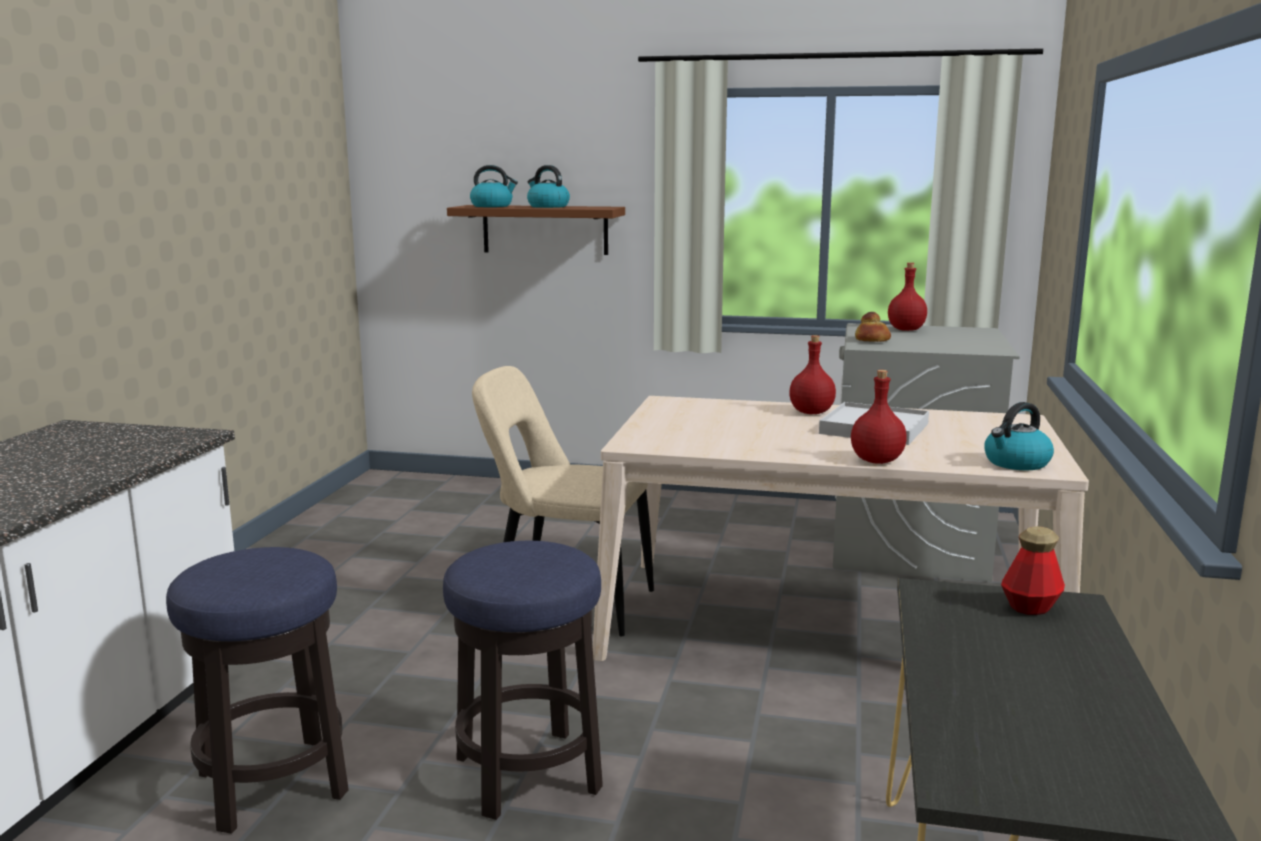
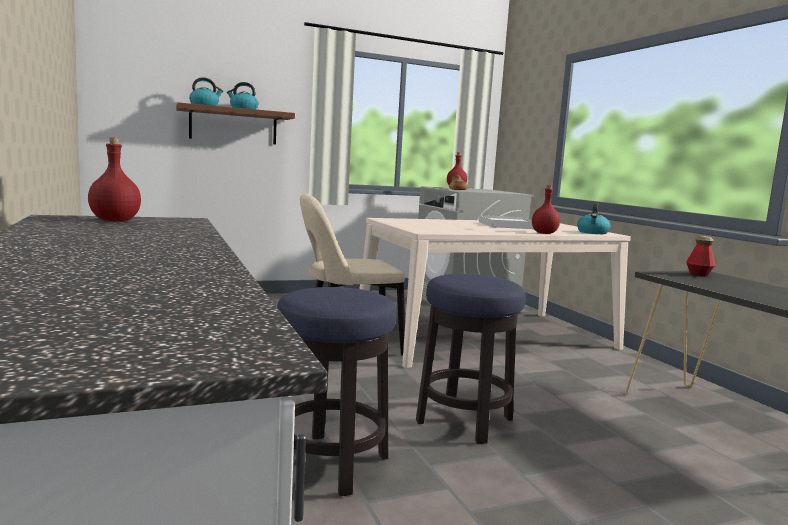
camera: 35 degrees left, 5 degrees down
(812, 412) = (464, 221): red bottle -> red bottle (116, 220)

